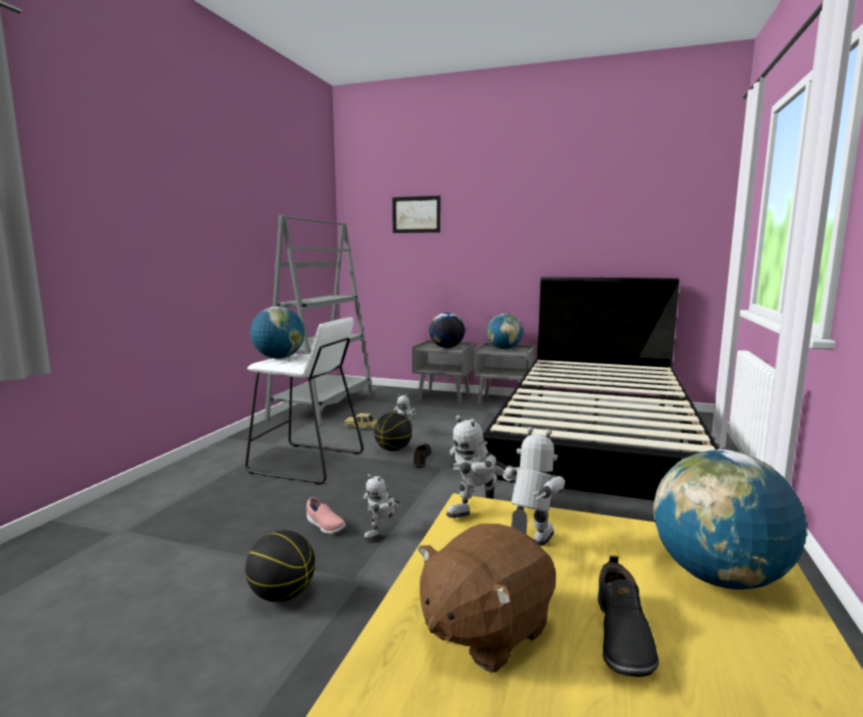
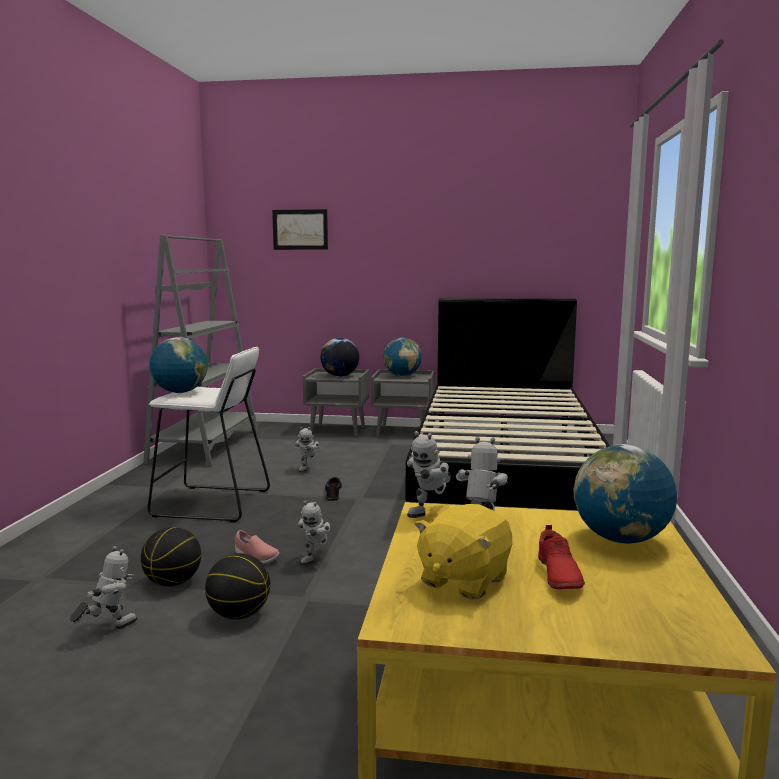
camera: 10 degrees left, 0 degrees up
(150, 598) = (109, 629): none -> toy robot
(362, 427) = (258, 466): toy car -> none
(393, 449) = (300, 485): basketball -> basketball (173, 583)
(484, 630) = (463, 580): brown plush toy -> yellow plush toy
(621, 635) = (557, 575): black shoe -> red shoe

